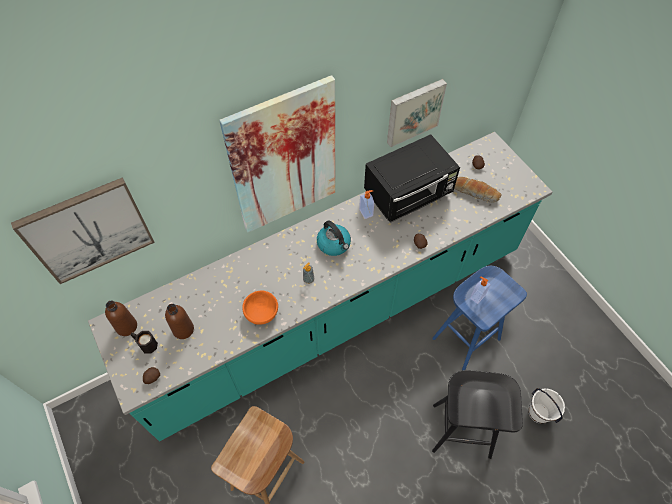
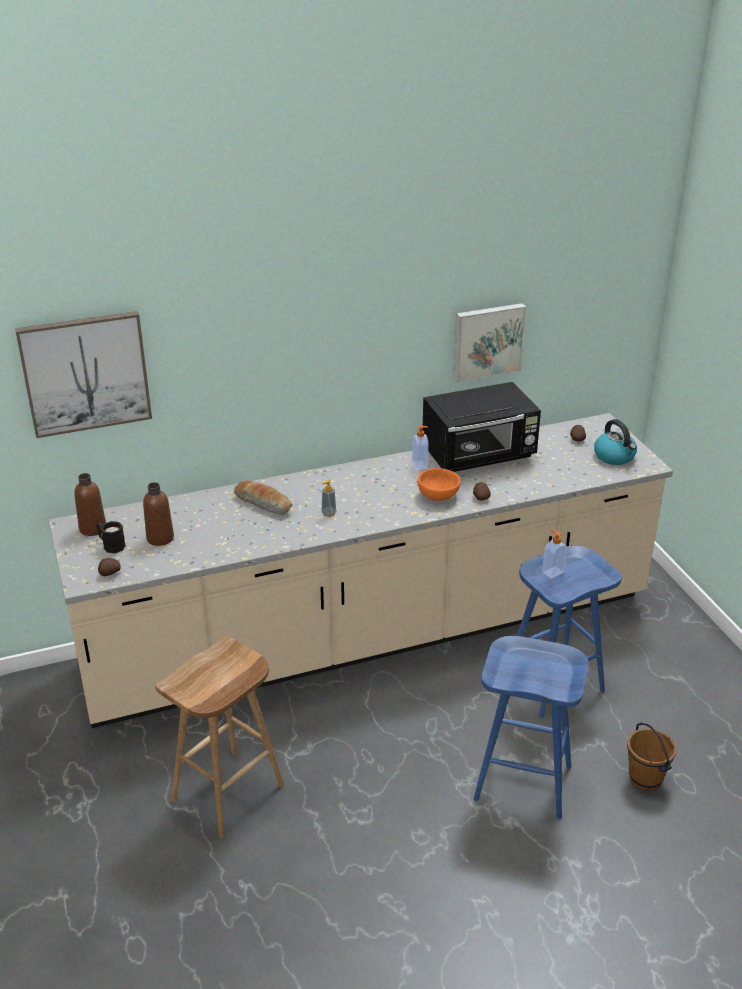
camera: 10 degrees right, 25 degrees down
(261, 313) = (260, 535): orange bowl -> orange bowl (437, 496)
(284, 159) = (319, 354): picture -> none
(334, 244) = (370, 487): kettle -> kettle (615, 456)
(336, 313) = (371, 635): turquoise counter -> beige counter
(462, 430) = (524, 782): black stool -> blue stool
(475, 192) = (568, 461): bread -> bread (264, 503)
(538, 413) = (644, 779): white bucket -> brown bucket

